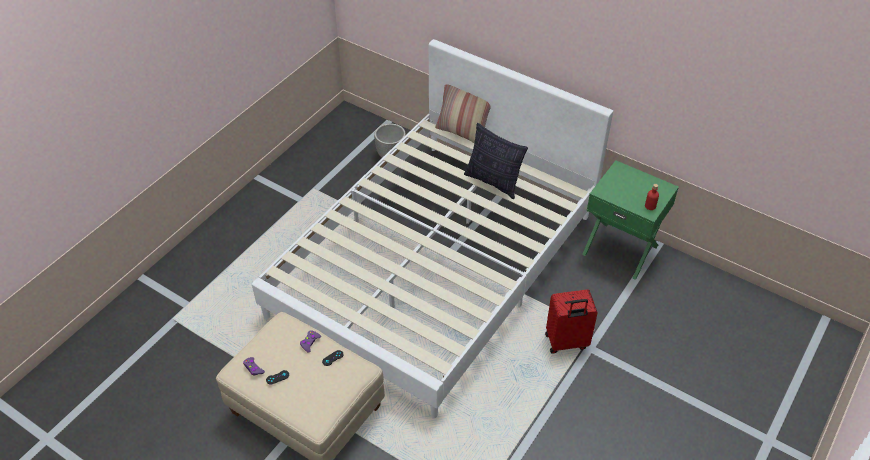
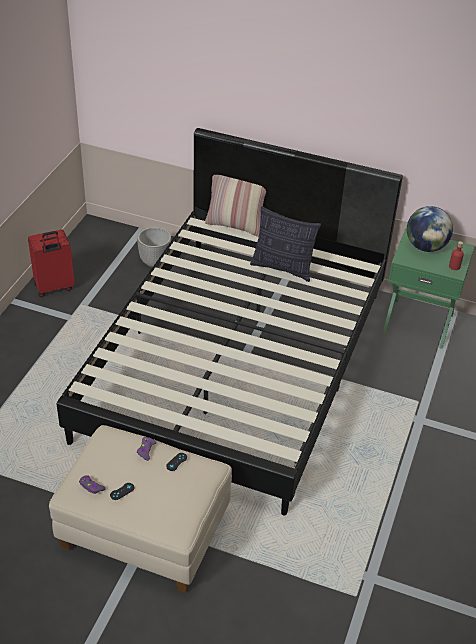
camera: 15 degrees left, 5 degrees down
(435, 264) = (237, 362): white bed -> black bed
(566, 342) = (395, 418): red suitcase -> red suitcase (54, 287)
(628, 181) = (425, 247): none -> globe

